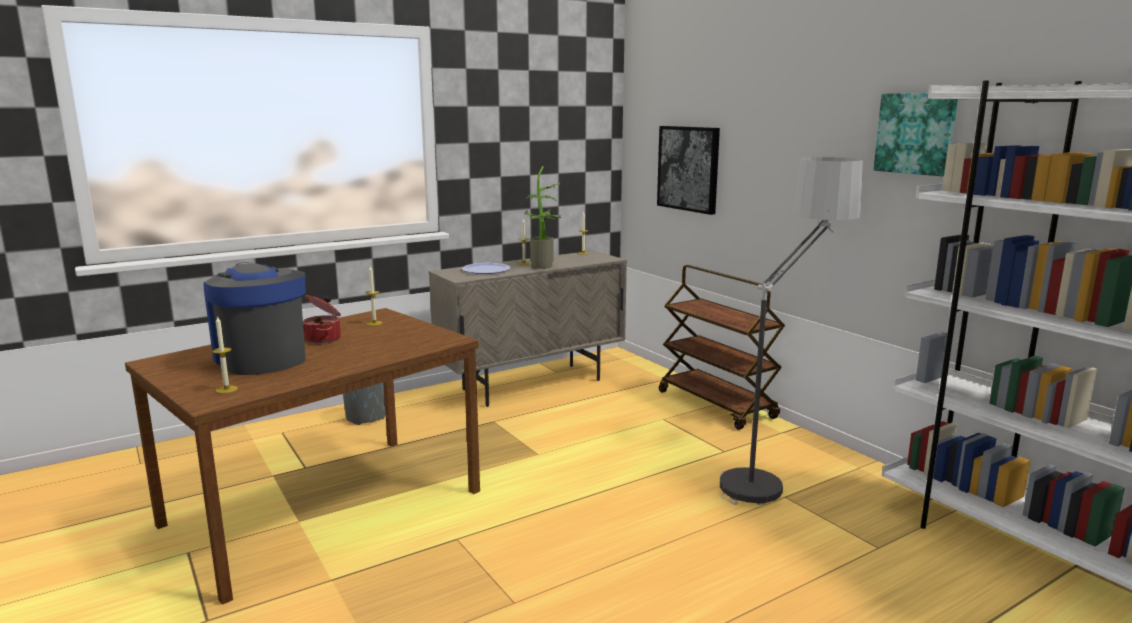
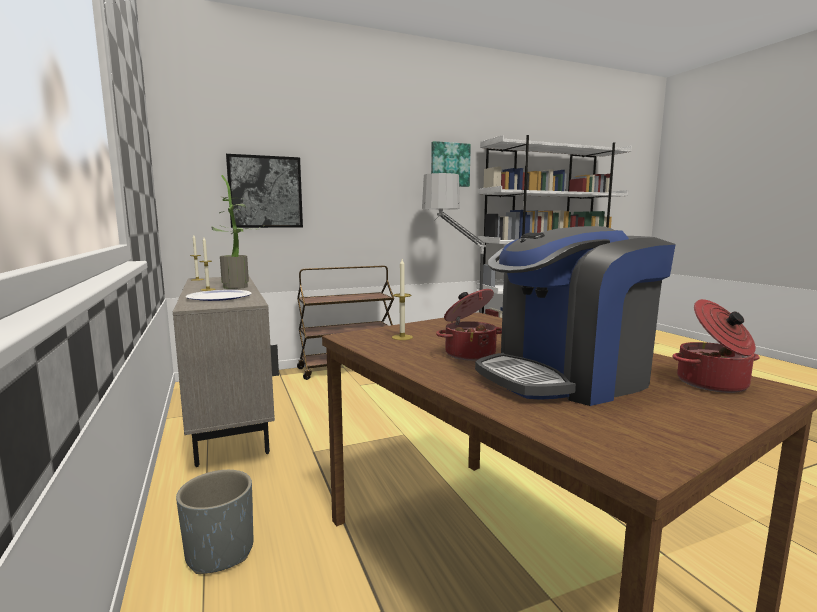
camera: 80 degrees left, 5 degrees down
(226, 389) = (713, 384): candle -> cooking pot

